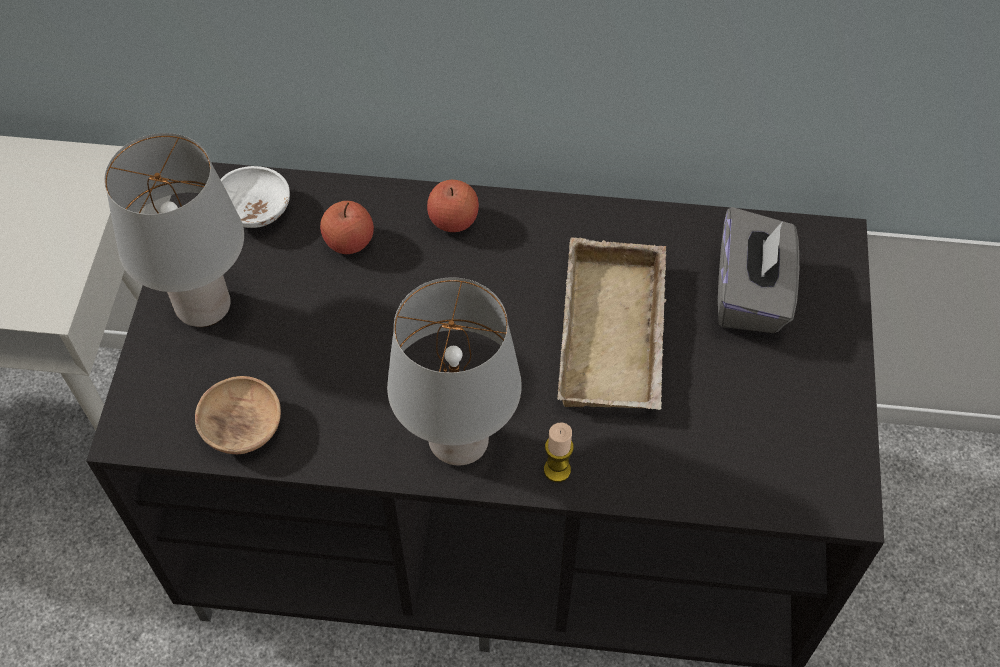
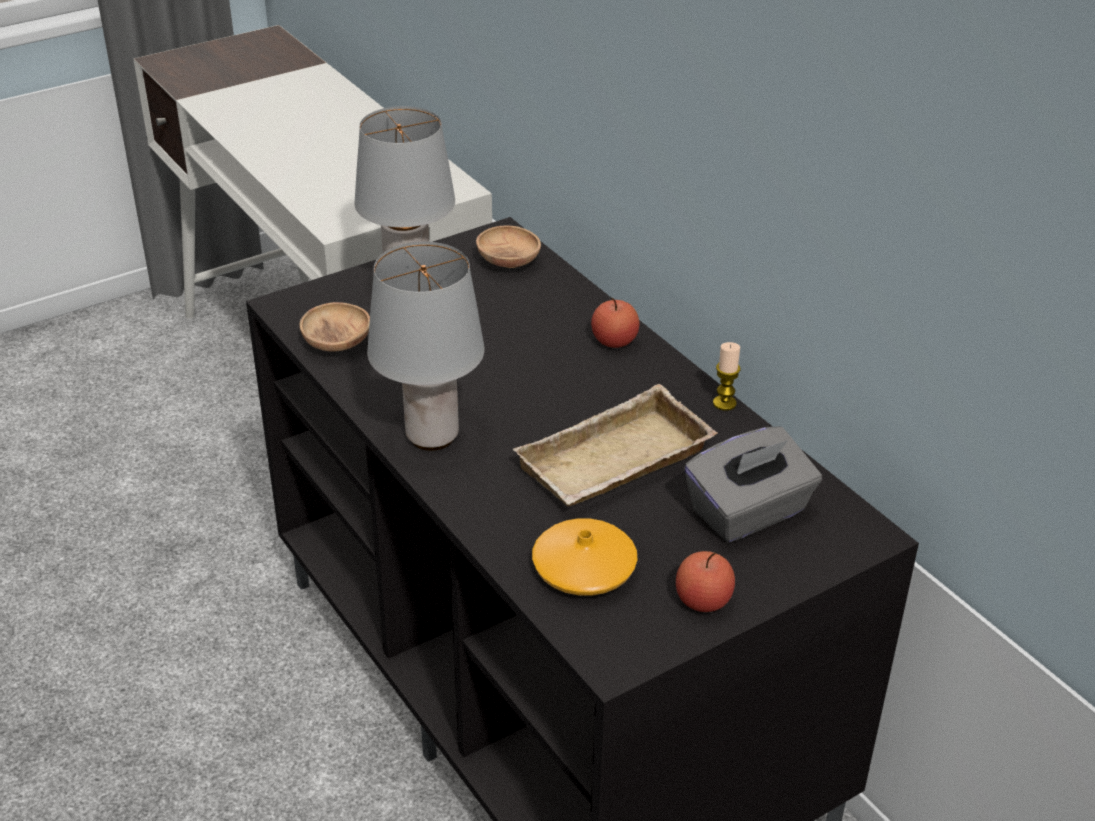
camera: 50 degrees right, 20 degrees down
(255, 210) = (508, 262): white bowl -> brown bowl
(349, 241) = (535, 309): apple -> apple (703, 601)
(557, 470) = (463, 492): candle -> candle (724, 403)
(726, 449) = (584, 569): none -> orange vase

